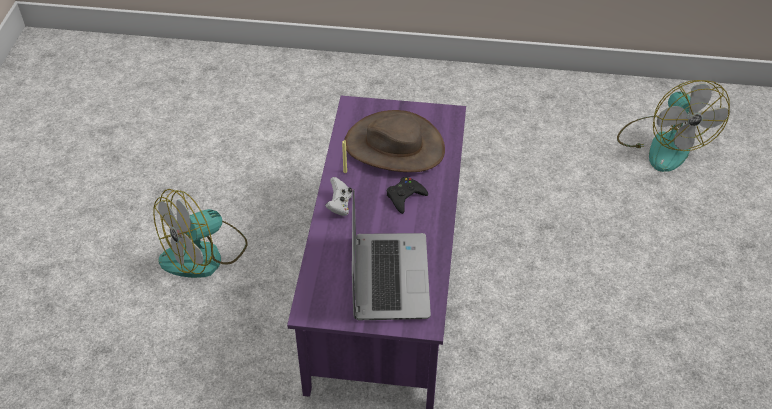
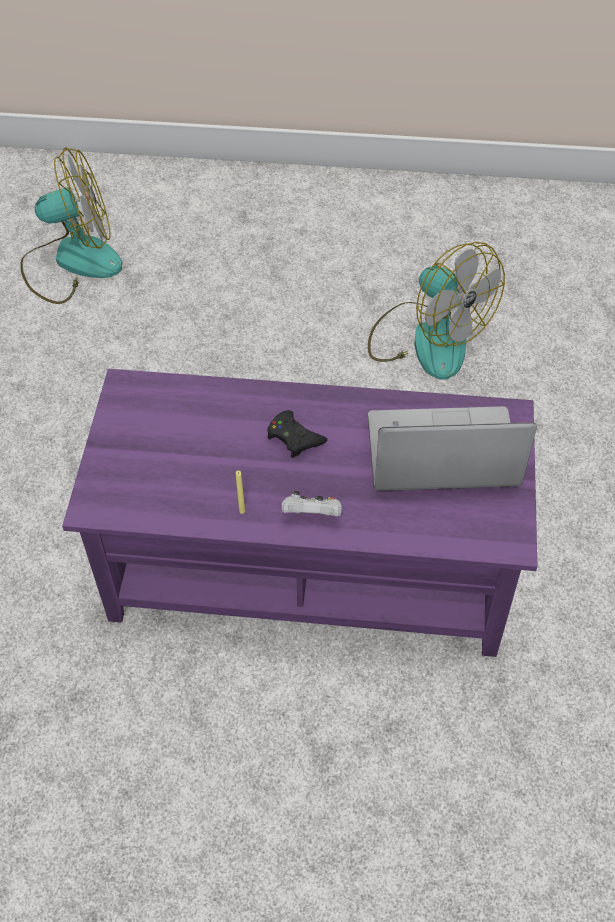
camera: 90 degrees left, 5 degrees up
(204, 254) = (247, 827): fan -> fan (427, 339)
(394, 146) = (189, 451): brown hat -> none

